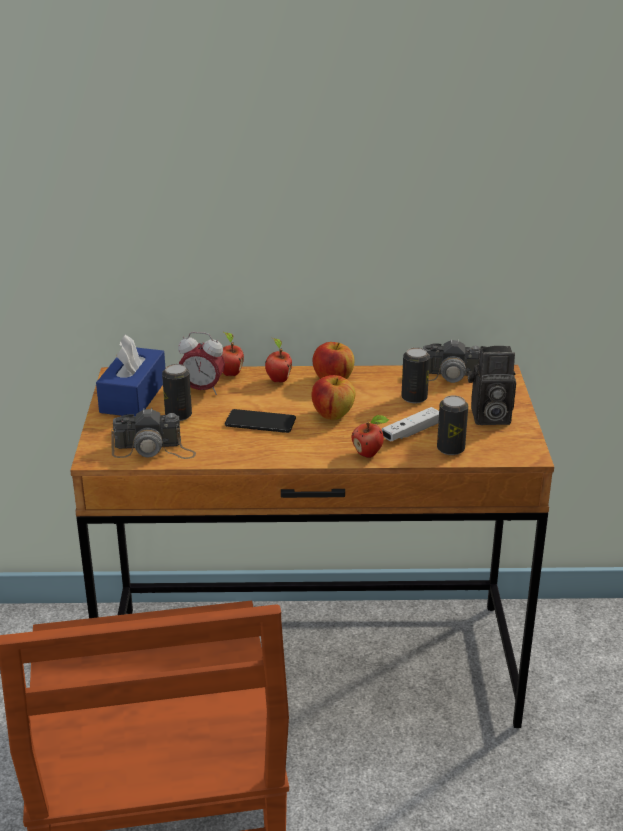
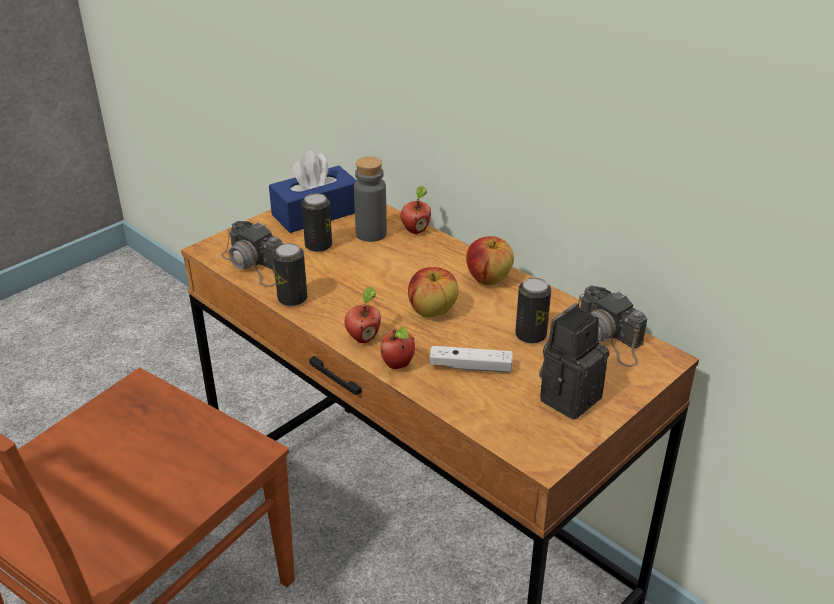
camera: 45 degrees right, 5 degrees up
(202, 390) = (371, 234): alarm clock -> grey bottle
(260, 422) = (365, 285): phone -> none
(278, 379) = (443, 255): apple -> apple (363, 337)
(450, 449) = (477, 405): can -> can (292, 299)
(488, 417) = (569, 396): camera -> camera turned 90 degrees clockwise

